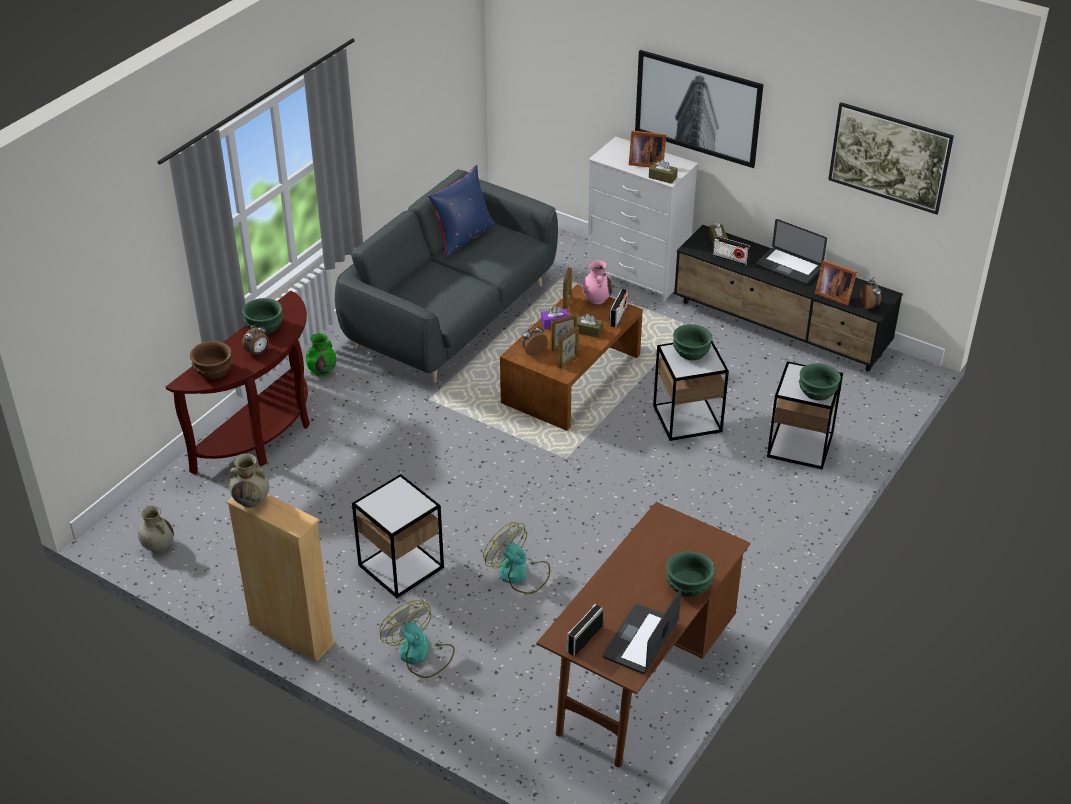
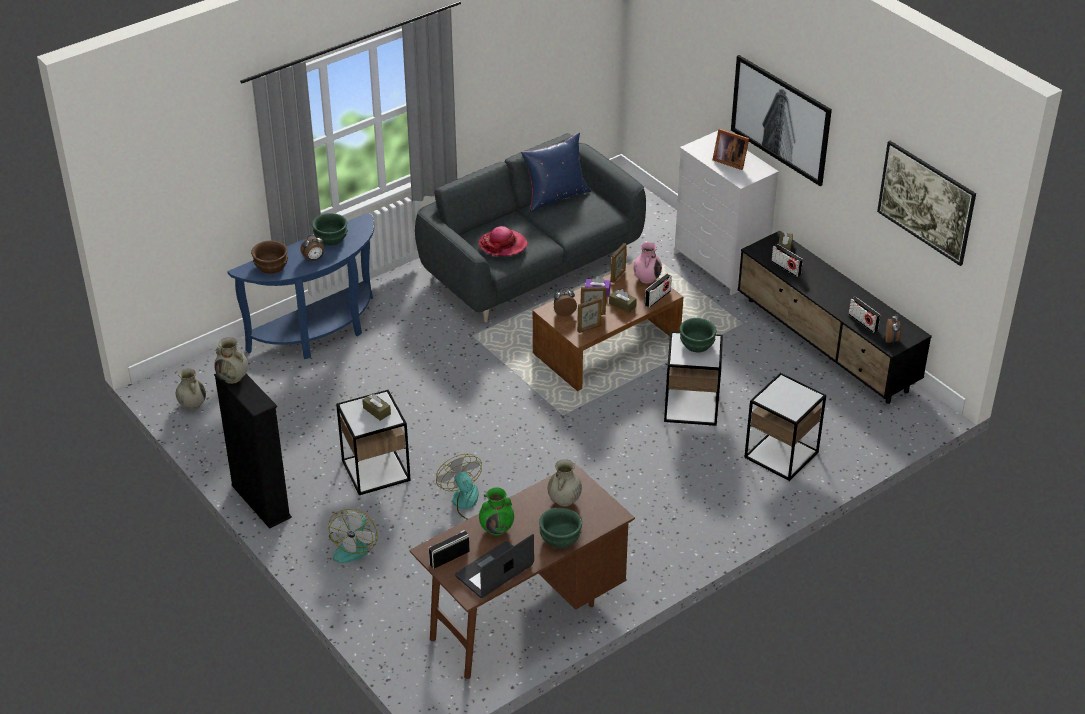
camera: 20 degrees right, 0 degrees up
(263, 435) = (319, 333): brown console table -> blue console table
(291, 634) = (261, 502): beige bookcase -> black bookcase
(322, 371) = (395, 290): green vase -> green vase (497, 528)
(420, 655) = (354, 546): fan -> fan turned 150 degrees counterclockwise
(437, 296) = (503, 245): none -> hat
(662, 177) = (737, 178): brown tissue box -> brown tissue box (377, 411)
(668, 543) = (564, 500): none -> beige vase
(788, 267) = (836, 287): laptop -> none
(816, 392) = (790, 406): green bowl -> none
(833, 295) = (863, 322): picture frame -> radio

